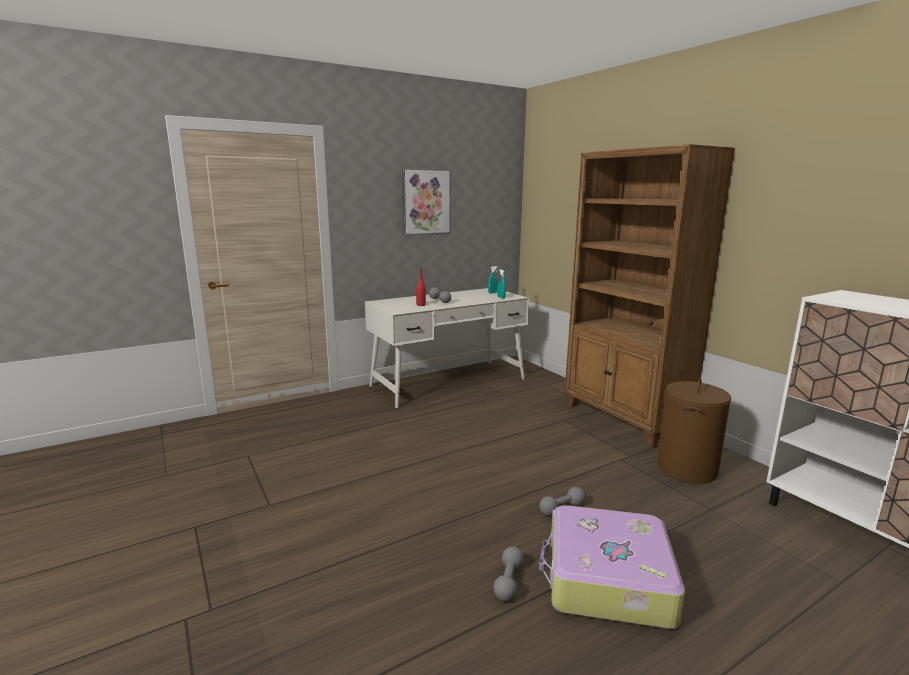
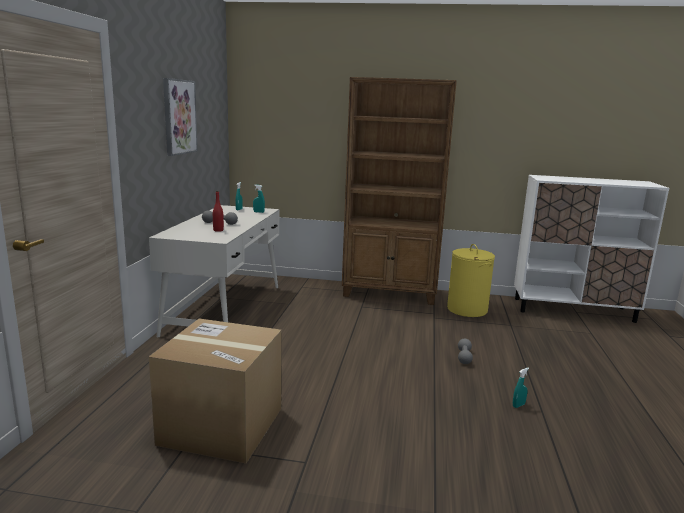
camera: 50 degrees left, 0 degrees up
(283, 456) = (221, 426): none -> cardboard box
(508, 581) = (518, 405): grey dumbbell -> turquoise spray bottle
(607, 579) = (542, 378): suitcase -> none
(686, 469) = (467, 309): brown laundry basket -> yellow laundry basket

